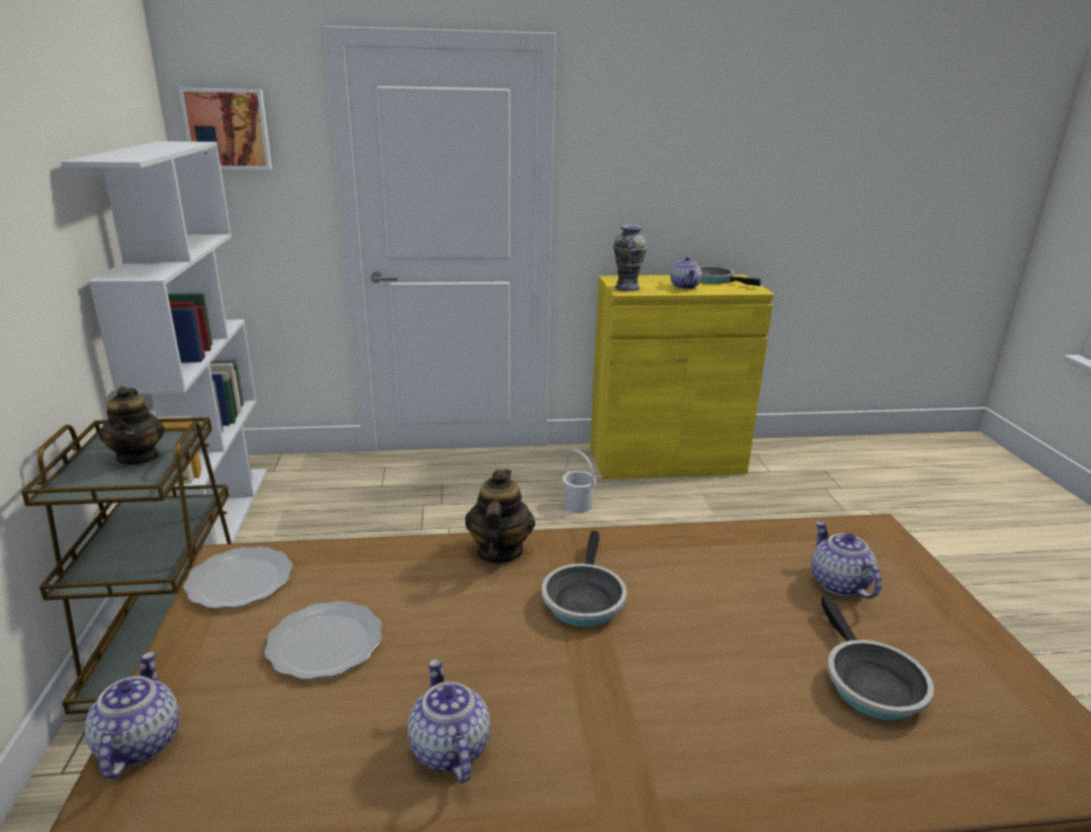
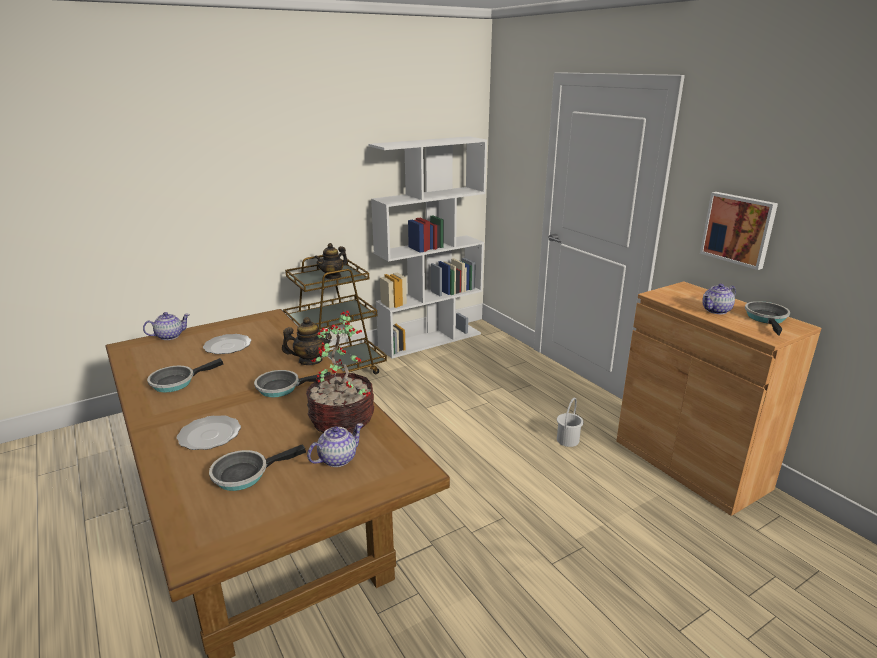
camera: 65 degrees right, 0 degrees up
(228, 129) = (508, 132): picture -> picture (738, 229)
(240, 580) = (260, 321): plate -> plate (210, 434)
(448, 748) = (176, 382): teapot -> frying pan
(627, 288) = (666, 294): vase -> none
(666, 459) = (690, 464): yellow cabinet -> brown cabinet
(728, 558) = (343, 420): none -> potted plant

